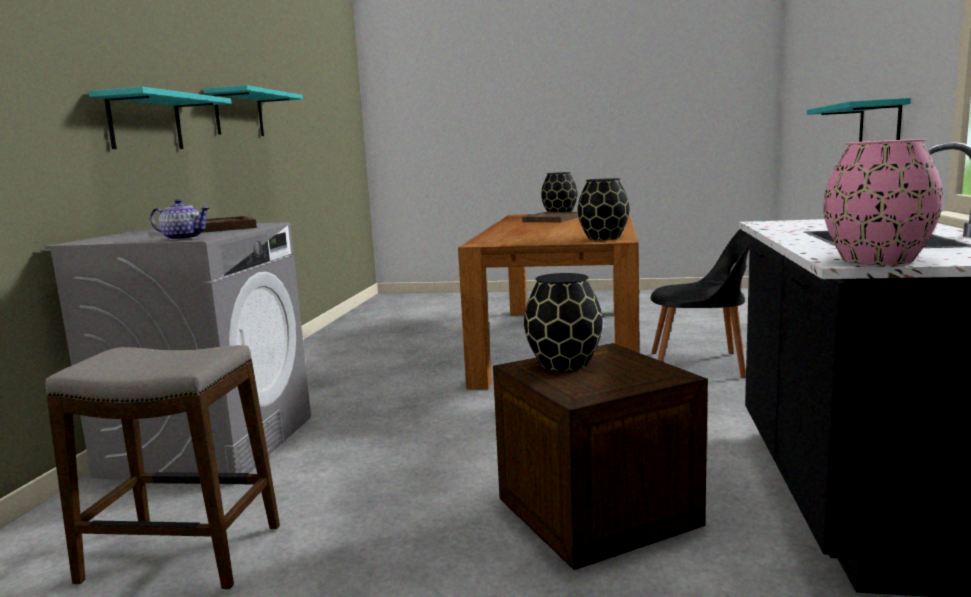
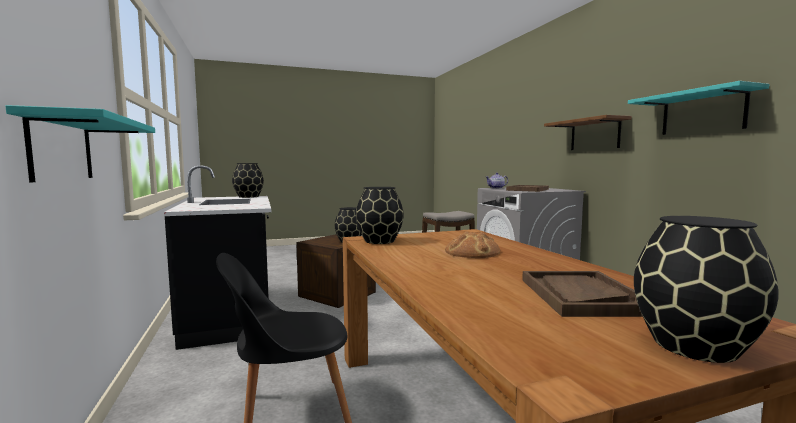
camera: 150 degrees right, 5 degrees down
(145, 123) = (595, 134): turquoise shelf -> brown shelf
(543, 231) = (472, 252): none -> bread
(875, 260) = (249, 196): pink vase -> black vase

